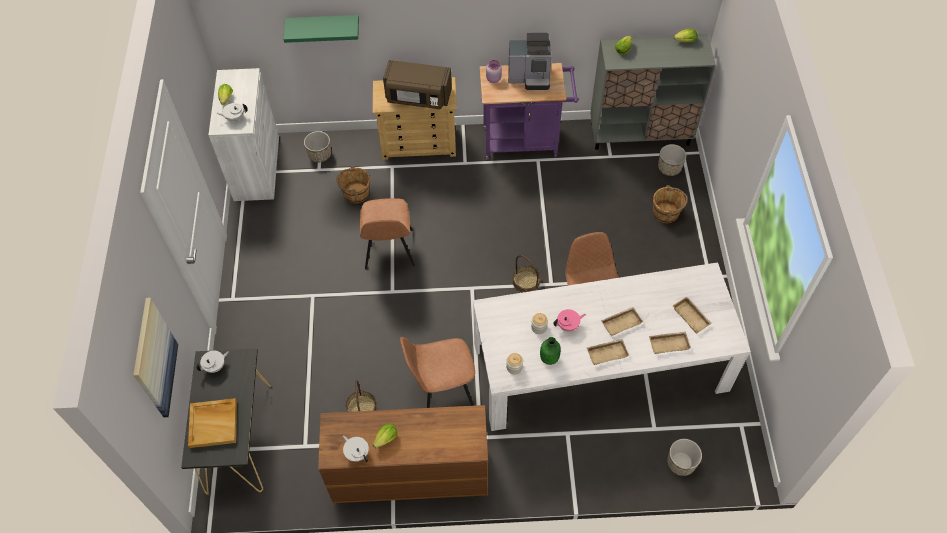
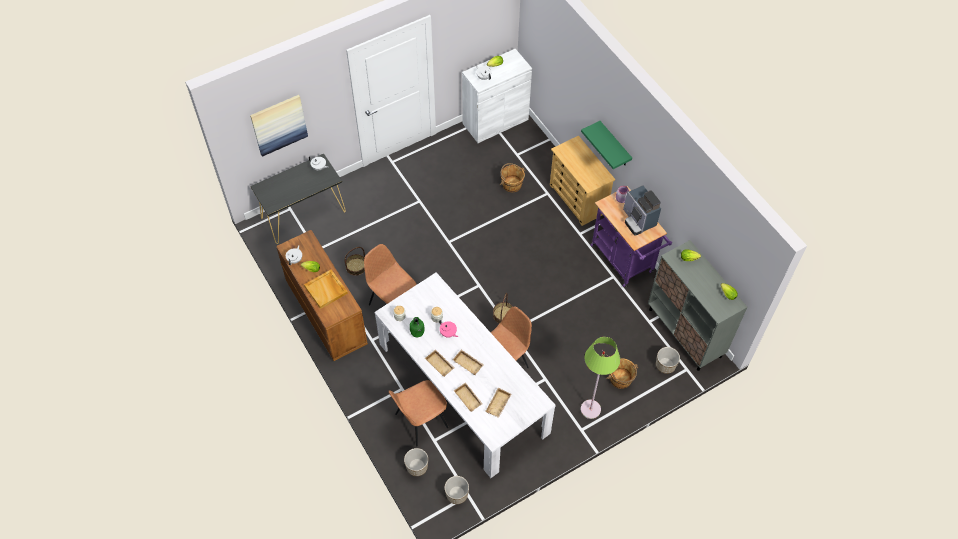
camera: 60 degrees right, 0 degrees up
(214, 423) = (283, 186): beige tray -> beige tray (326, 290)
(320, 155) = (529, 149): planter -> planter (457, 494)
(323, 26) = (567, 76): green shelf -> green shelf (614, 145)
(389, 251) = (478, 225): brown chair -> brown chair (420, 421)
(418, 97) = (582, 167): brown microwave -> none
(688, 256) = (590, 409): none -> green floor lamp

